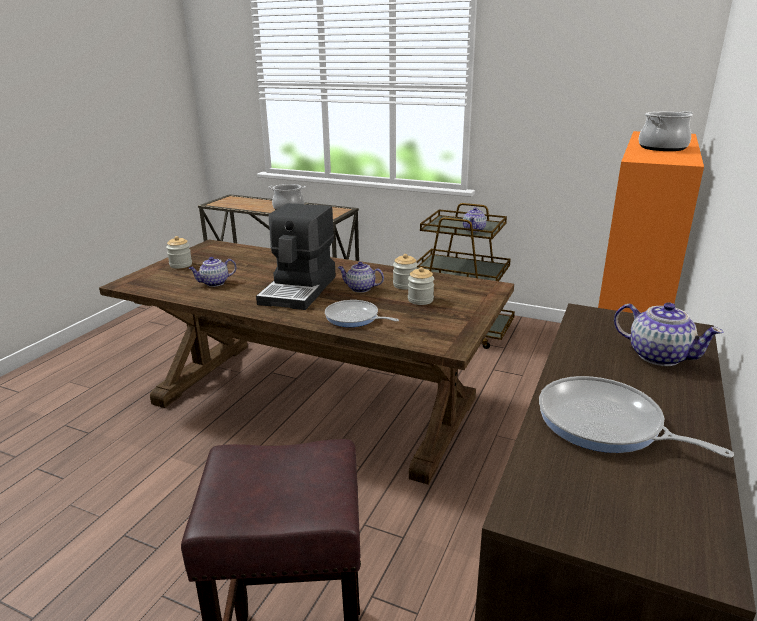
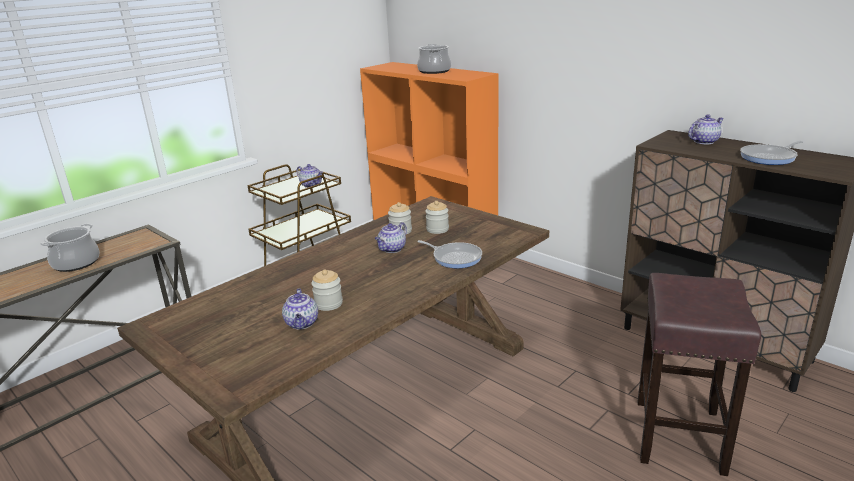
camera: 70 degrees left, 0 degrees up
(181, 265) = (206, 348): jar -> jar (328, 304)
(300, 290) = (369, 276): coffee machine -> none
(354, 318) = (455, 257): frying pan -> frying pan turned 105 degrees counterclockwise

